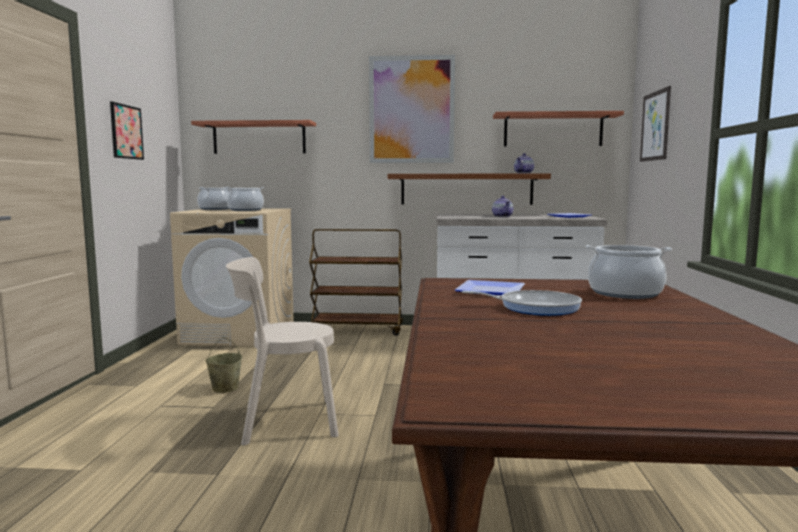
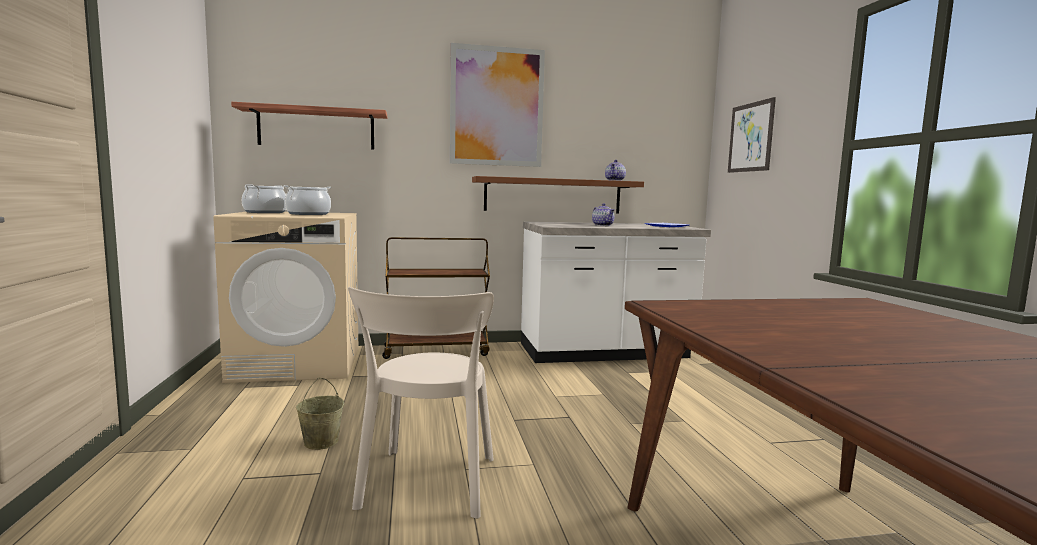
camera: 15 degrees left, 0 degrees up
(126, 132) = (153, 107): picture -> none
(283, 421) = (427, 486): beige chair -> beige chair turned 60 degrees counterclockwise
(492, 291) = (752, 319): plate -> none
(534, 307) = (855, 342): frying pan -> none
(553, 130) = (640, 137): shelf -> none
(625, 293) = (889, 316): cooking pot -> none

